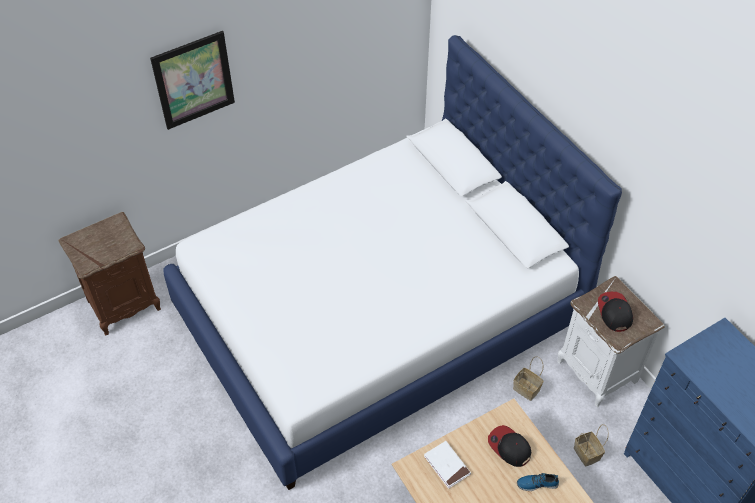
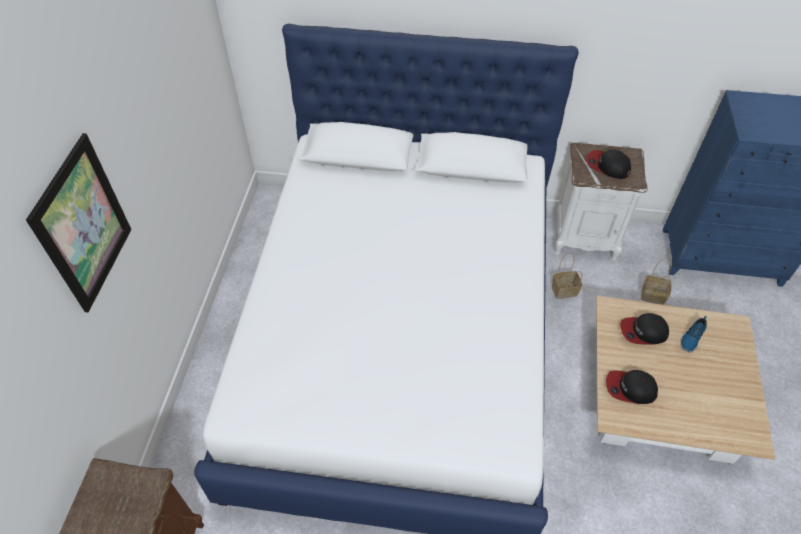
camera: 50 degrees left, 0 degrees up
(447, 465) = (630, 388): white book -> cap

